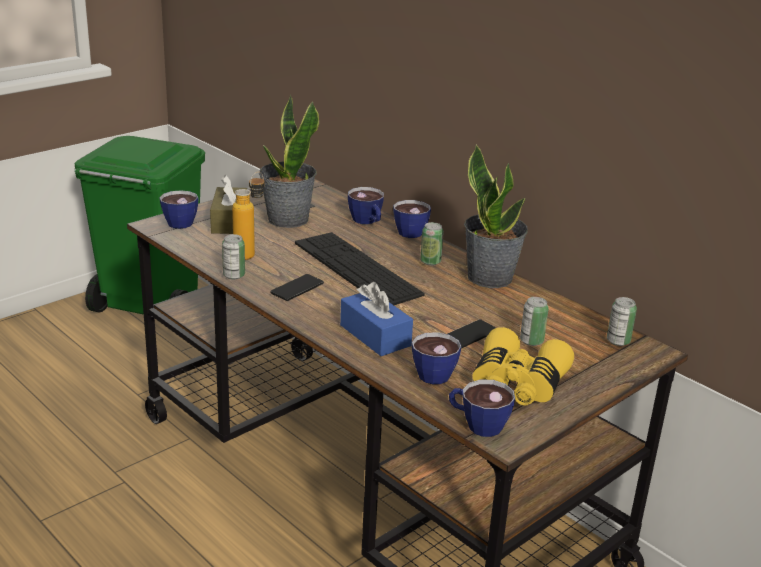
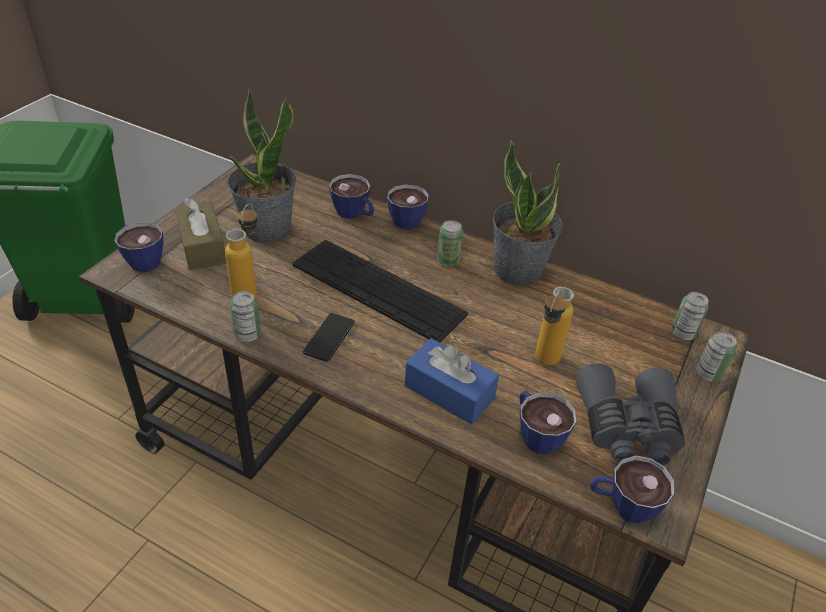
camera: 20 degrees left, 15 degrees up
(469, 335) = (543, 364): phone -> bottle
(517, 384) = (627, 427): yellow binoculars -> grey binoculars
(531, 341) = (606, 356): can -> can (708, 373)

